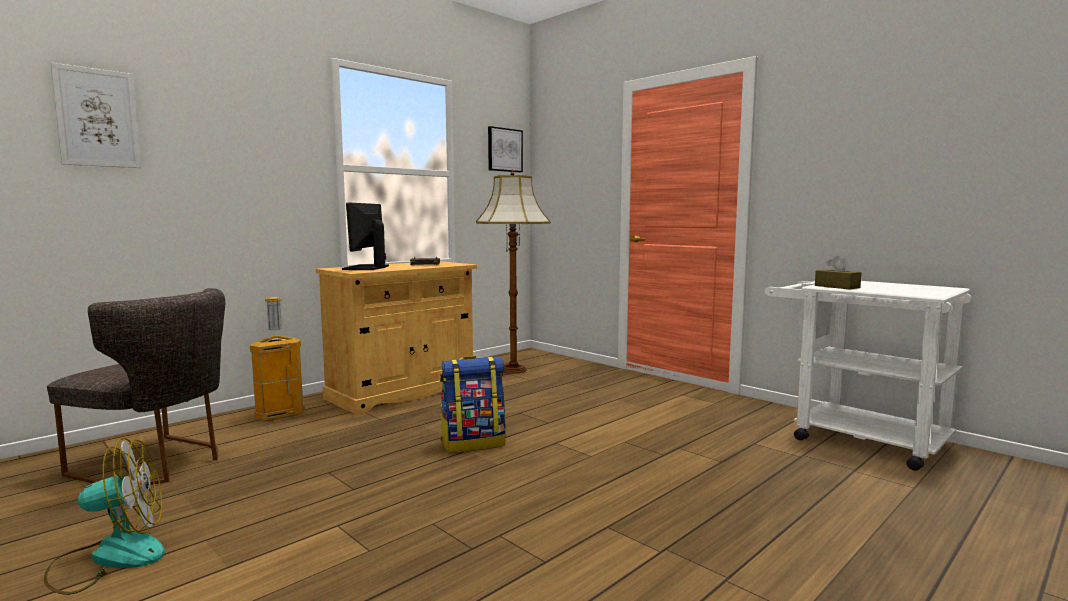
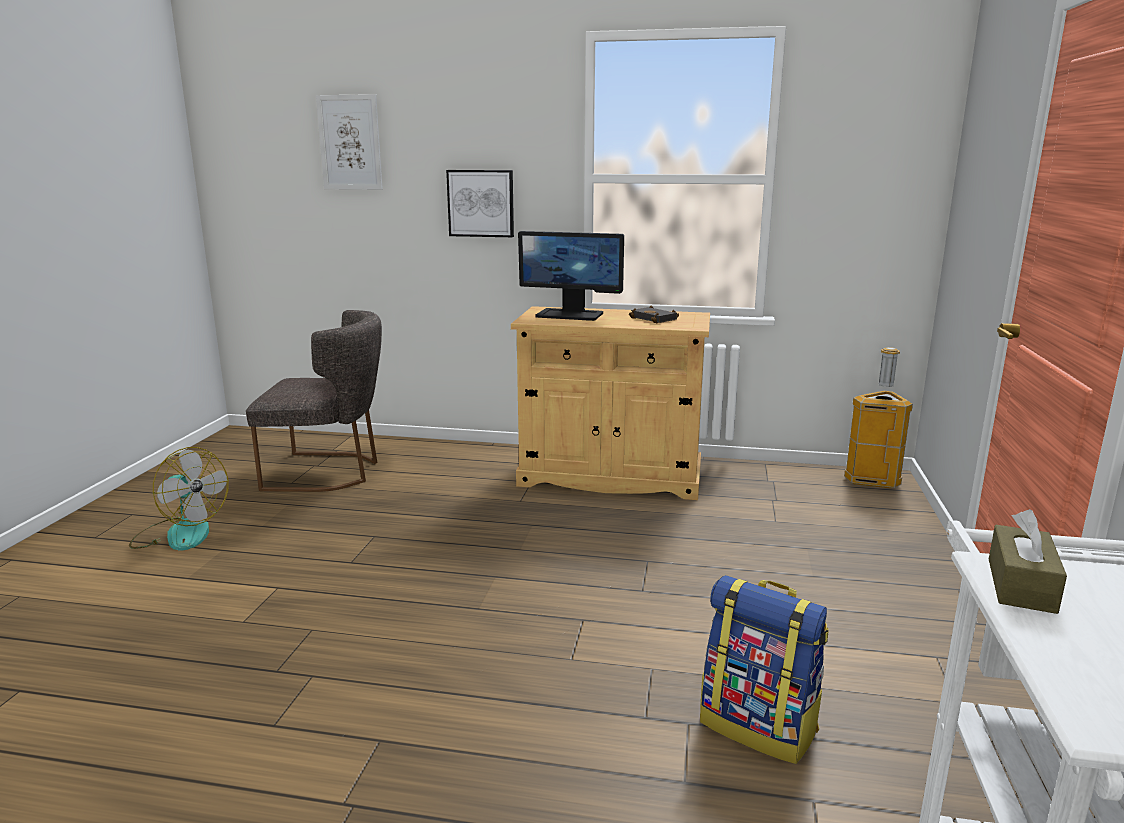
camera: 55 degrees right, 10 degrees up
(159, 463) = (329, 472): grey chair -> grey chair turned 75 degrees counterclockwise
(278, 415) = (471, 459): trash can -> trash can (871, 481)
(367, 268) = (570, 315): monitor -> monitor turned 135 degrees counterclockwise
(473, 443) = (518, 572): backpack -> backpack (759, 726)
(504, 150) = (893, 132): picture -> picture (481, 203)
(514, 370) = (794, 498): floor lamp -> none

